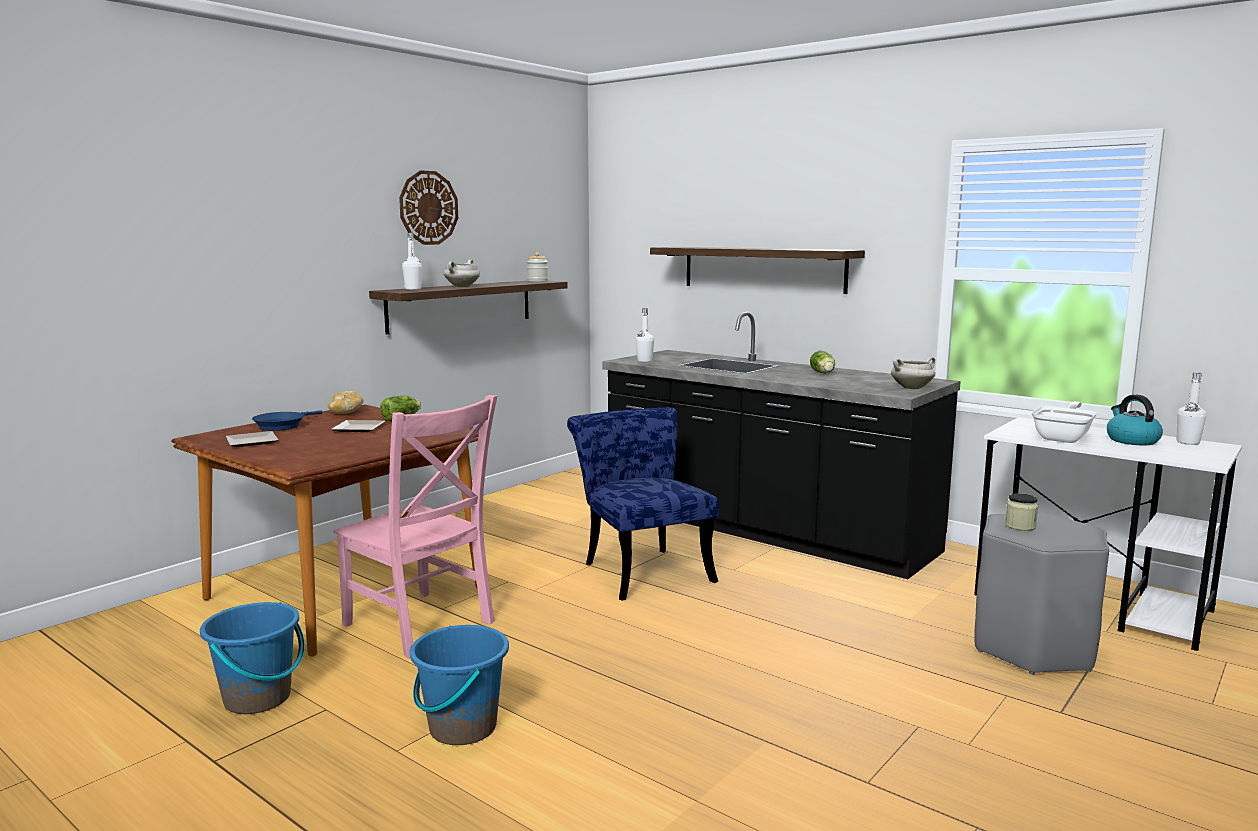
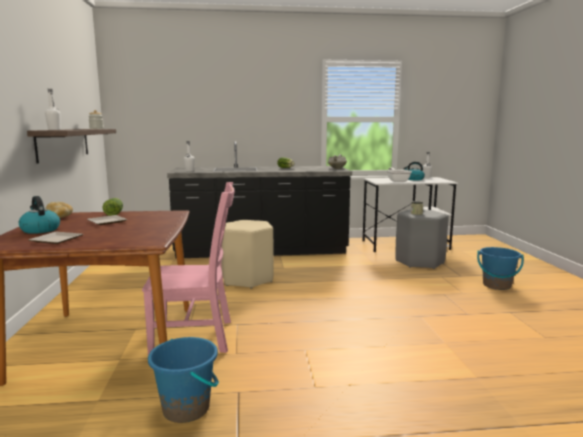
camera: 45 degrees left, 0 degrees up
(282, 426) = (40, 230): blue frying pan -> kettle
(428, 208) = (45, 73): wall clock -> none
(462, 287) = (78, 129): white cooking pot -> none
(462, 728) = (319, 364): blue bucket -> blue bucket (496, 285)
(642, 569) = (247, 279): blue chair -> beige stool
(762, 269) = (228, 120): shelf -> none

